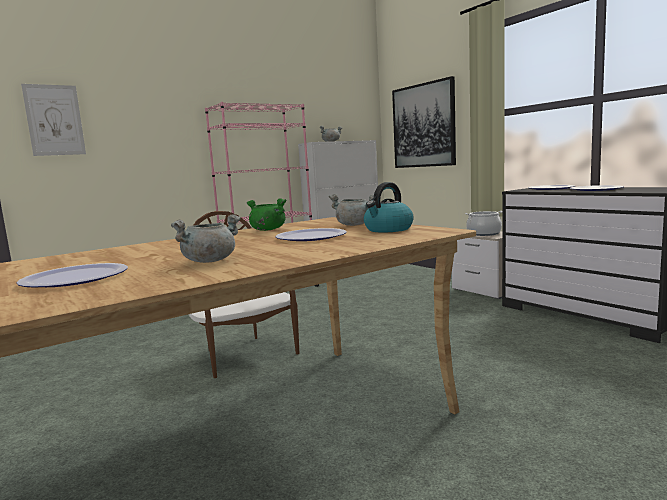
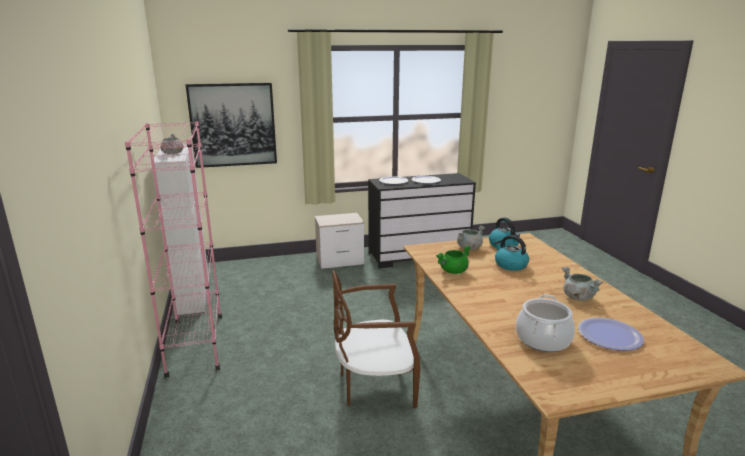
camera: 70 degrees left, 10 degrees up
(54, 120) = (58, 220): picture -> none
(311, 237) = (510, 265): plate -> kettle
(483, 233) = (339, 219): cooking pot -> cooking pot (542, 340)

